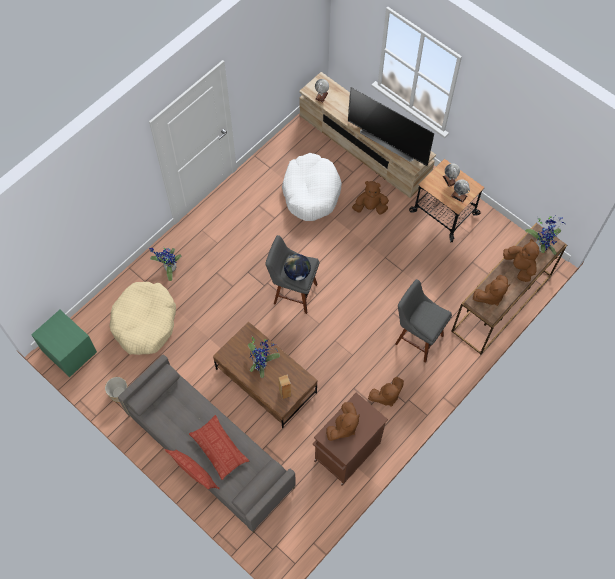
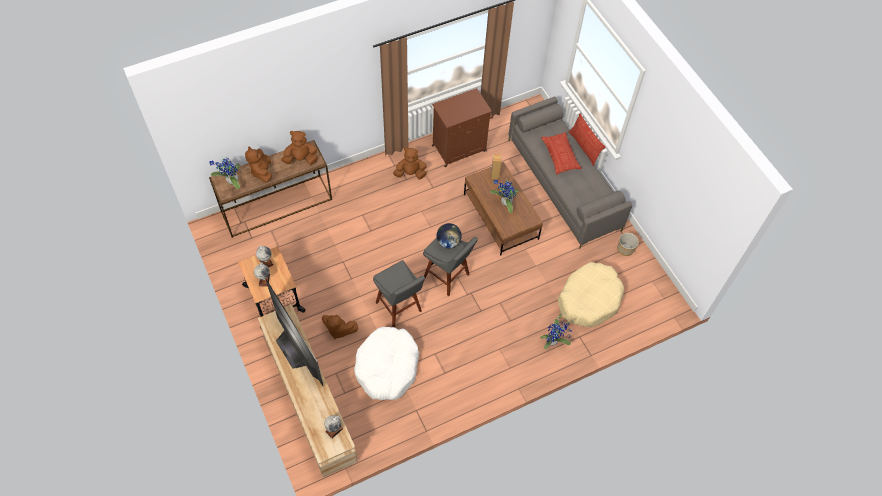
camera: 160 degrees left, 5 degrees down
(68, 351) = (663, 298): green nightstand -> none
(343, 427) = (467, 109): brown plush toy -> none
(417, 338) = (362, 205): grey stool -> grey stool (399, 308)

